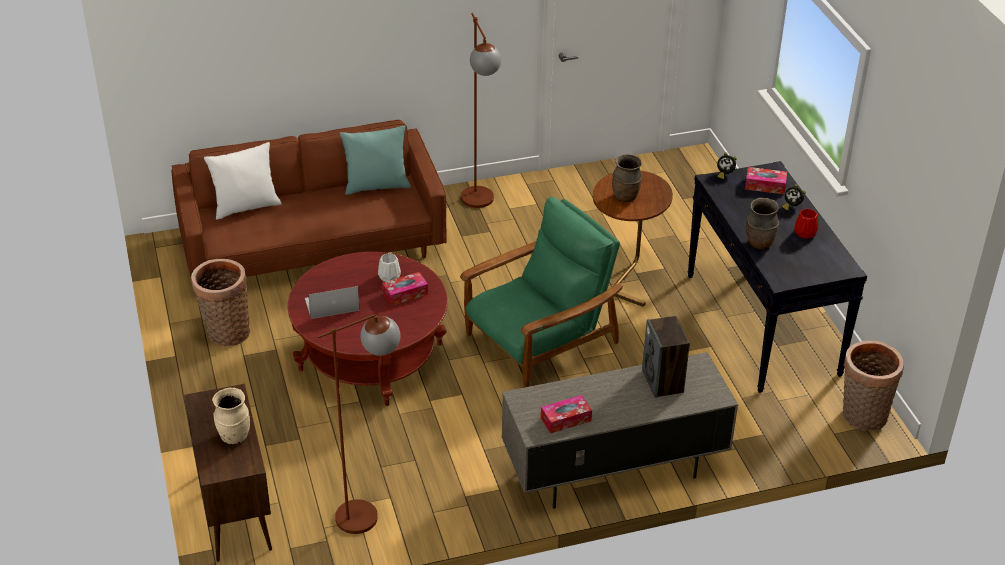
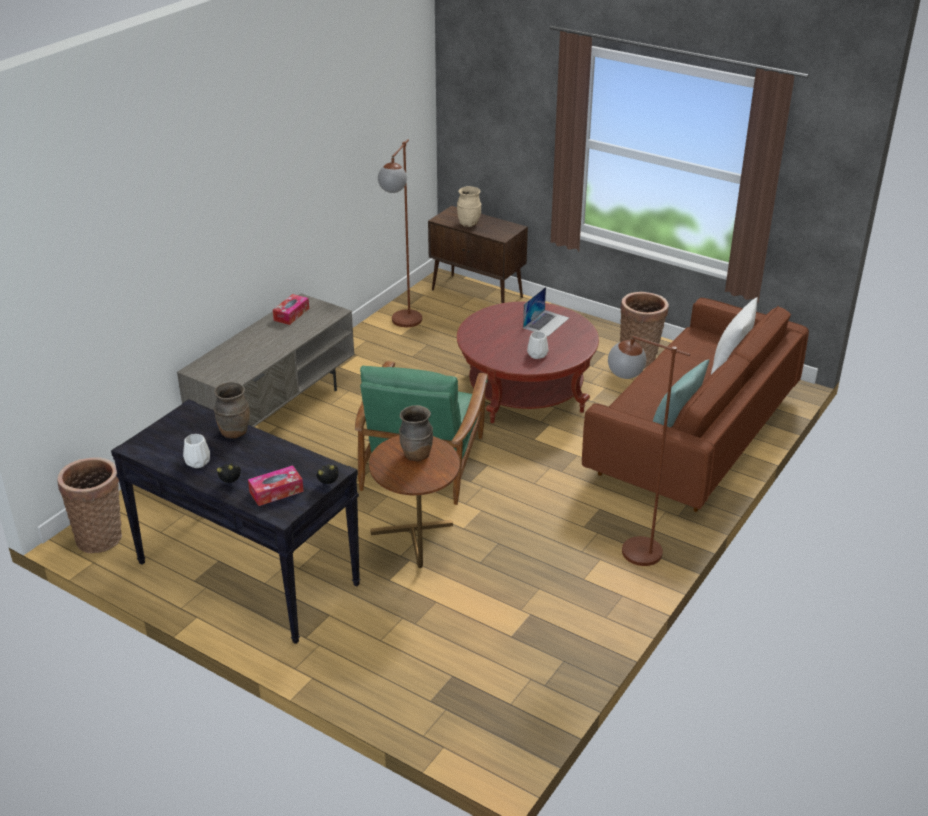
camera: 140 degrees right, 5 degrees down
(405, 294) = (509, 350): tissue box -> none
(663, 381) = (245, 361): speaker -> none
(804, 233) = (198, 462): red vase -> white vase

